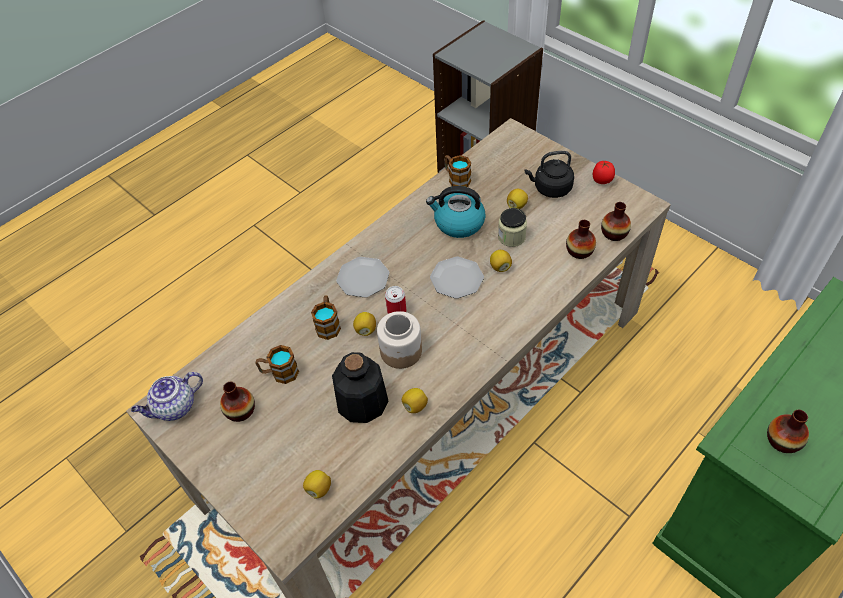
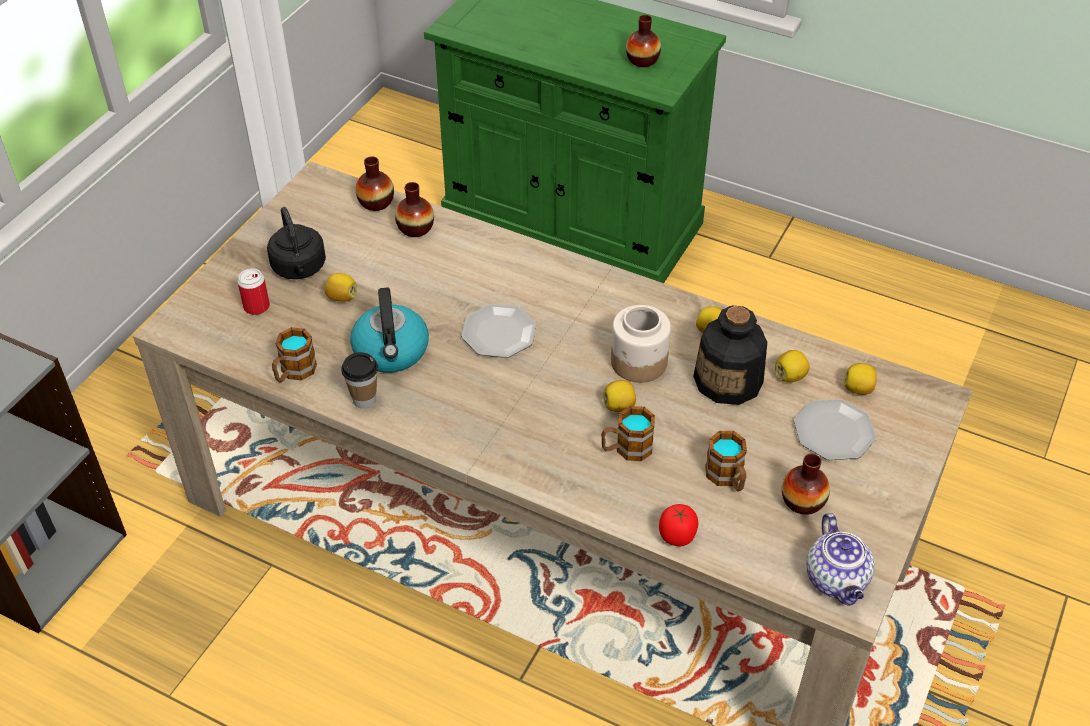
camera: 110 degrees left, 5 degrees down
(174, 407) = (837, 580): teapot -> teapot turned 45 degrees clockwise
(363, 278) = (530, 432): plate -> plate (833, 431)
(397, 312) = (577, 381): can -> can (256, 307)
(422, 206) = (364, 400): none -> cup
(500, 267) = (465, 295): lemon -> lemon (790, 376)
(511, 237) = (406, 293): jar -> none
(602, 181) = (275, 222): tomato -> tomato (677, 536)

